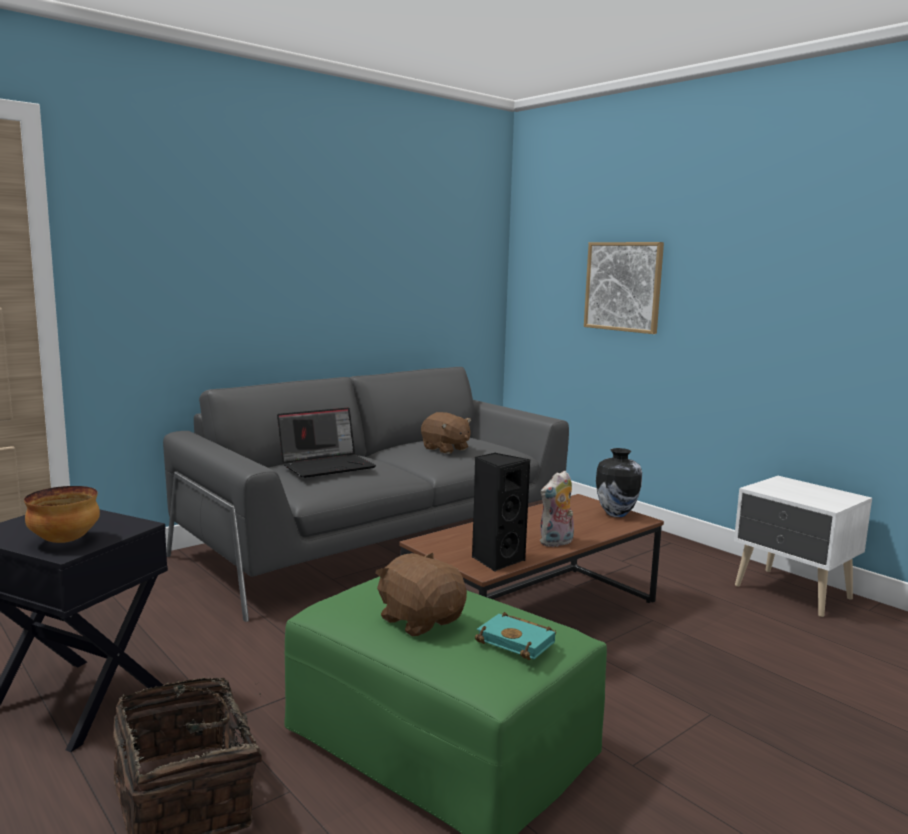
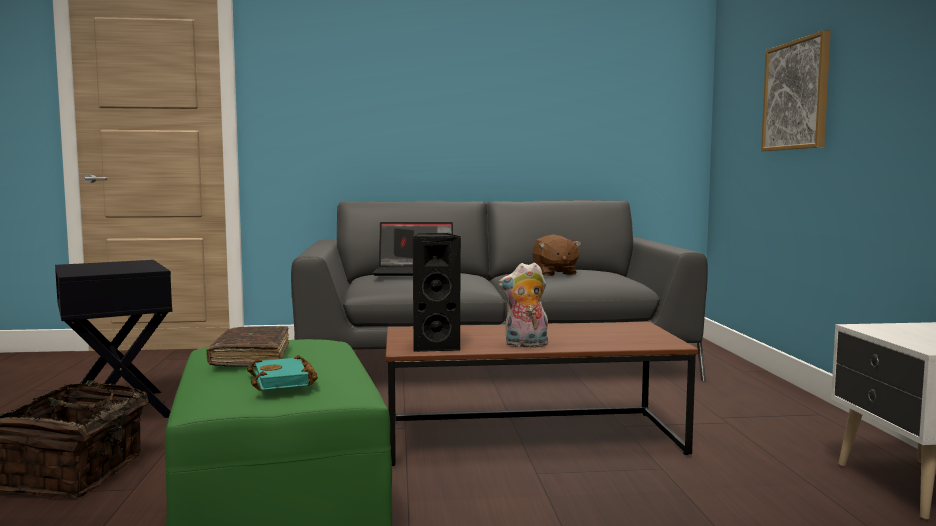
camera: 35 degrees right, 5 degrees down
(66, 541) = (93, 270): bowl -> none
(420, 620) = (251, 357): brown plush toy -> brown book
(616, 514) = (651, 337): vase -> none

